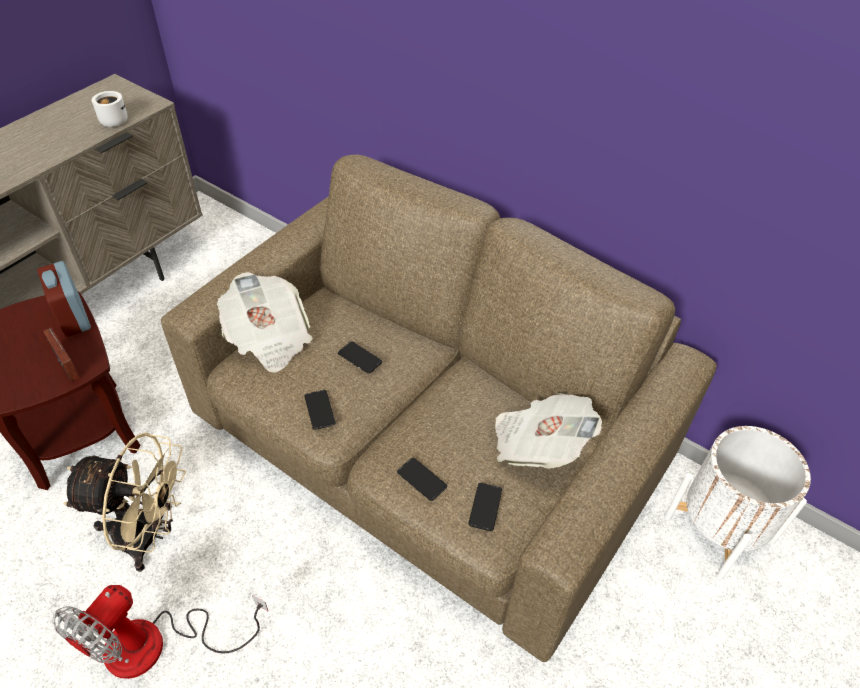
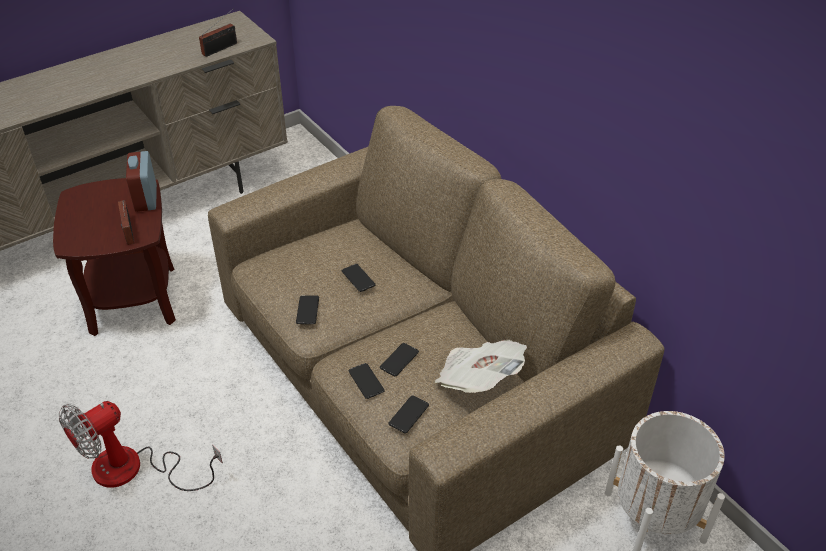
camera: 20 degrees right, 5 degrees down
(112, 120) = (222, 48): white mug -> radio
(149, 536) = (157, 389): beige fan -> none
(269, 338) = (290, 247): newspaper -> none
(446, 444) = (399, 360): none -> phone

